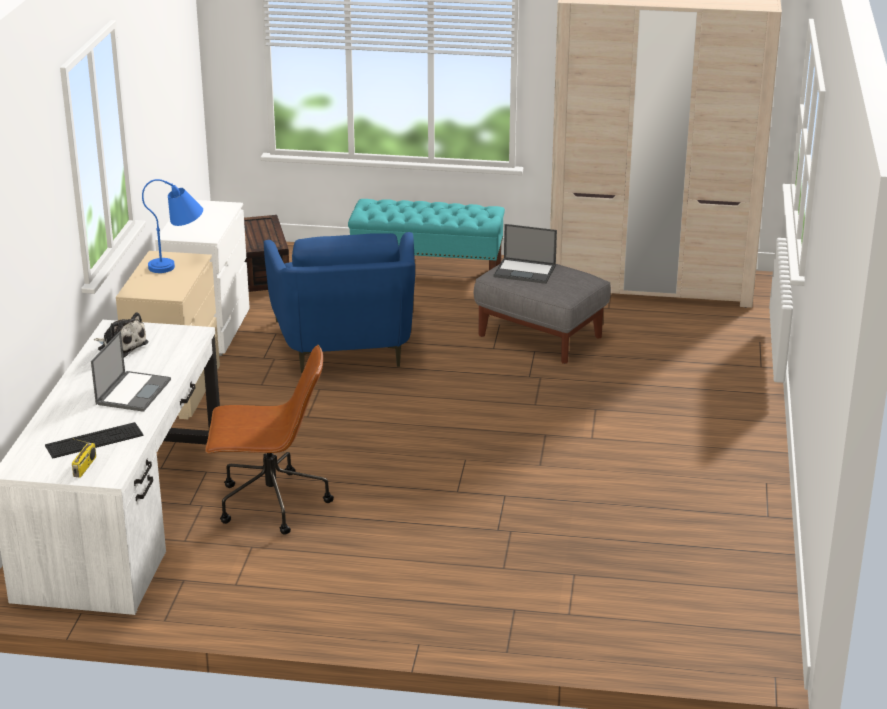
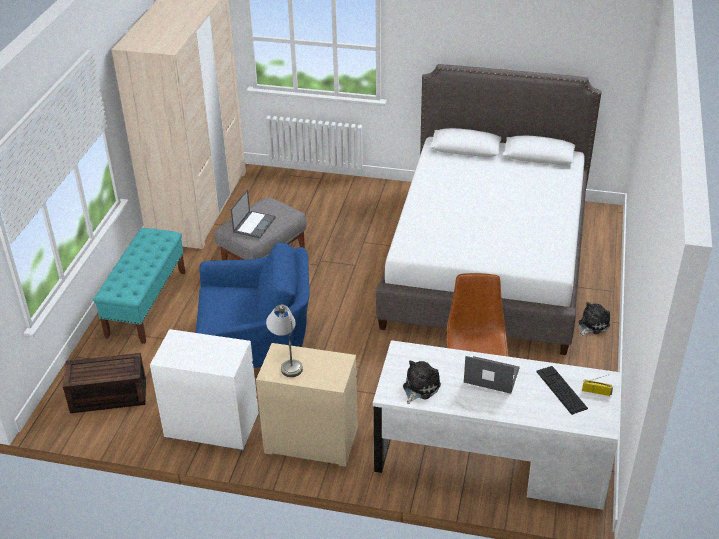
camera: 85 degrees left, 10 degrees up
(179, 264) = (287, 359): blue table lamp -> grey table lamp
(409, 621) = (592, 325): none -> plush toy
(568, 520) = (487, 261): none -> white bed

